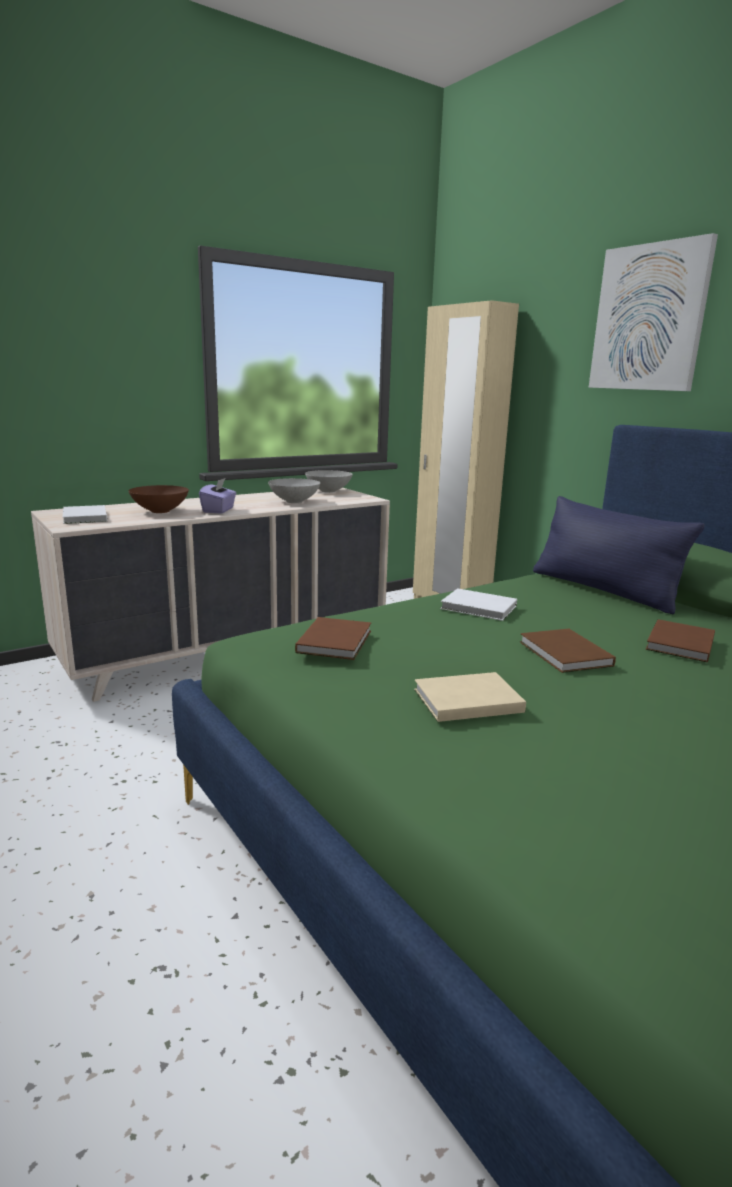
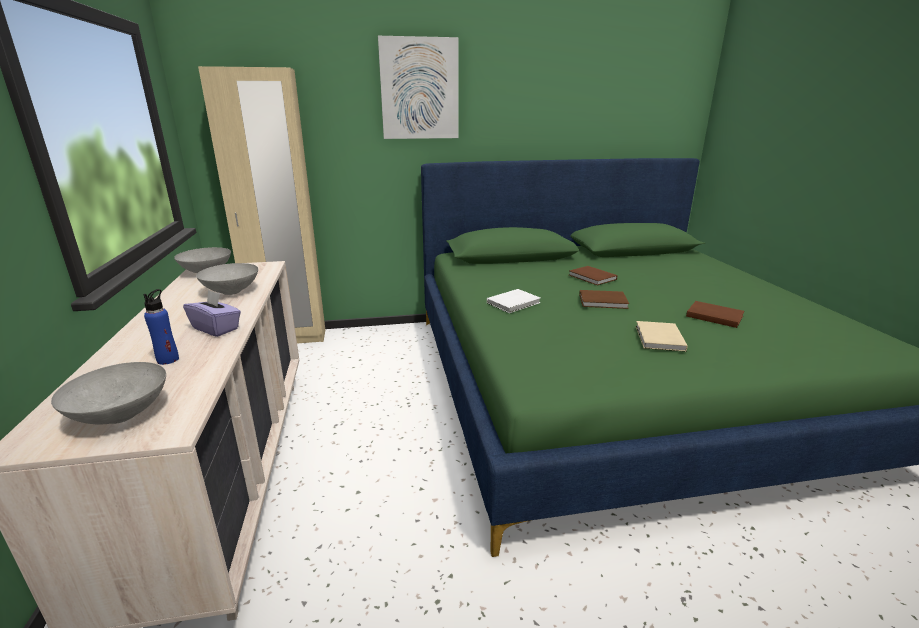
camera: 65 degrees left, 5 degrees up
(84, 517) = (120, 416): white book -> grey bowl
(161, 511) = (168, 359): brown bowl -> blue bottle
(336, 641) = (566, 354): brown book -> brown book (713, 315)
(603, 590) = (500, 269): blue pillow -> none

